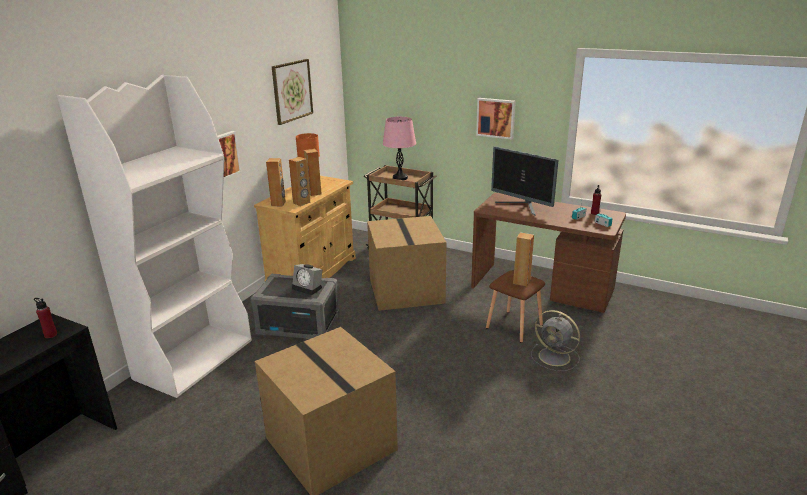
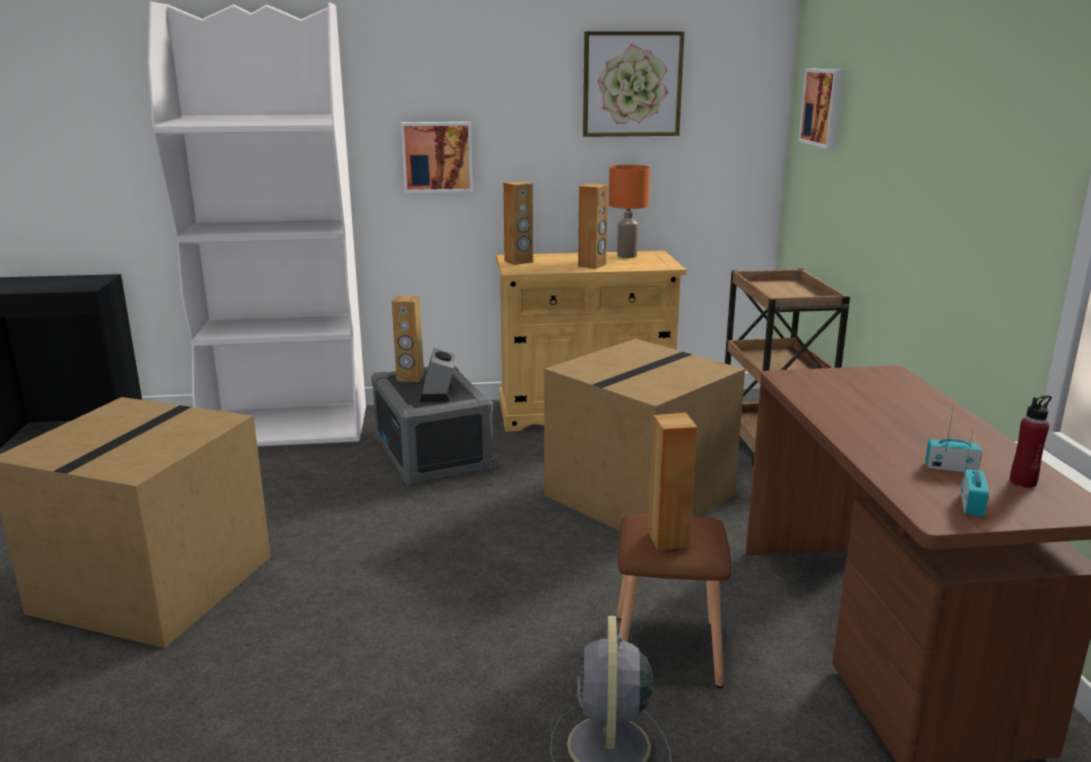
camera: 55 degrees right, 5 degrees down
(51, 335) = (70, 286): red bottle -> none
(302, 203) = (543, 269): brown speaker -> brown speaker (410, 378)
(400, 178) = (785, 293): pink table lamp -> none
(496, 118) = (957, 180): picture -> picture (824, 107)
(522, 207) = (878, 402): monitor -> none

